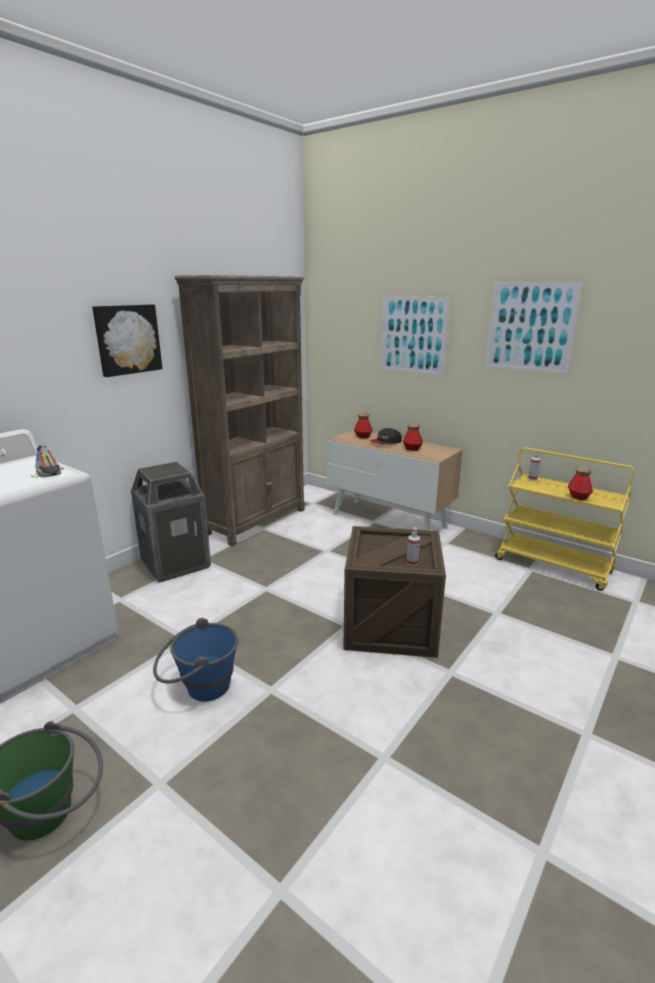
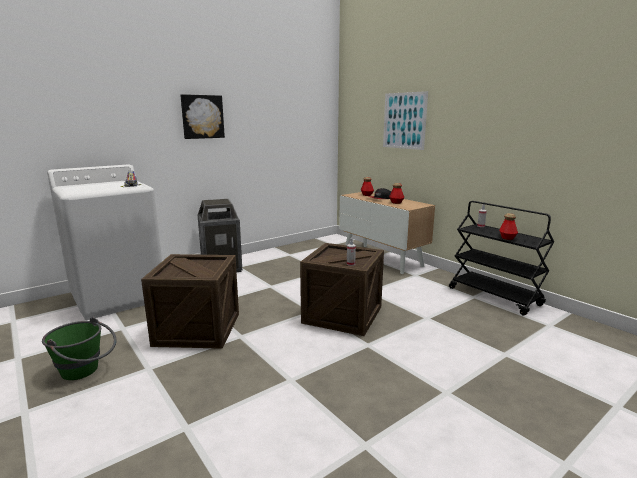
camera: 15 degrees right, 5 degrees down
(199, 688) = (198, 329): blue bucket -> crate
(257, 521) = (287, 251): brown bookcase -> none
(530, 327) = (481, 110): picture -> none
(554, 566) = (495, 297): yellow cart -> black cart

